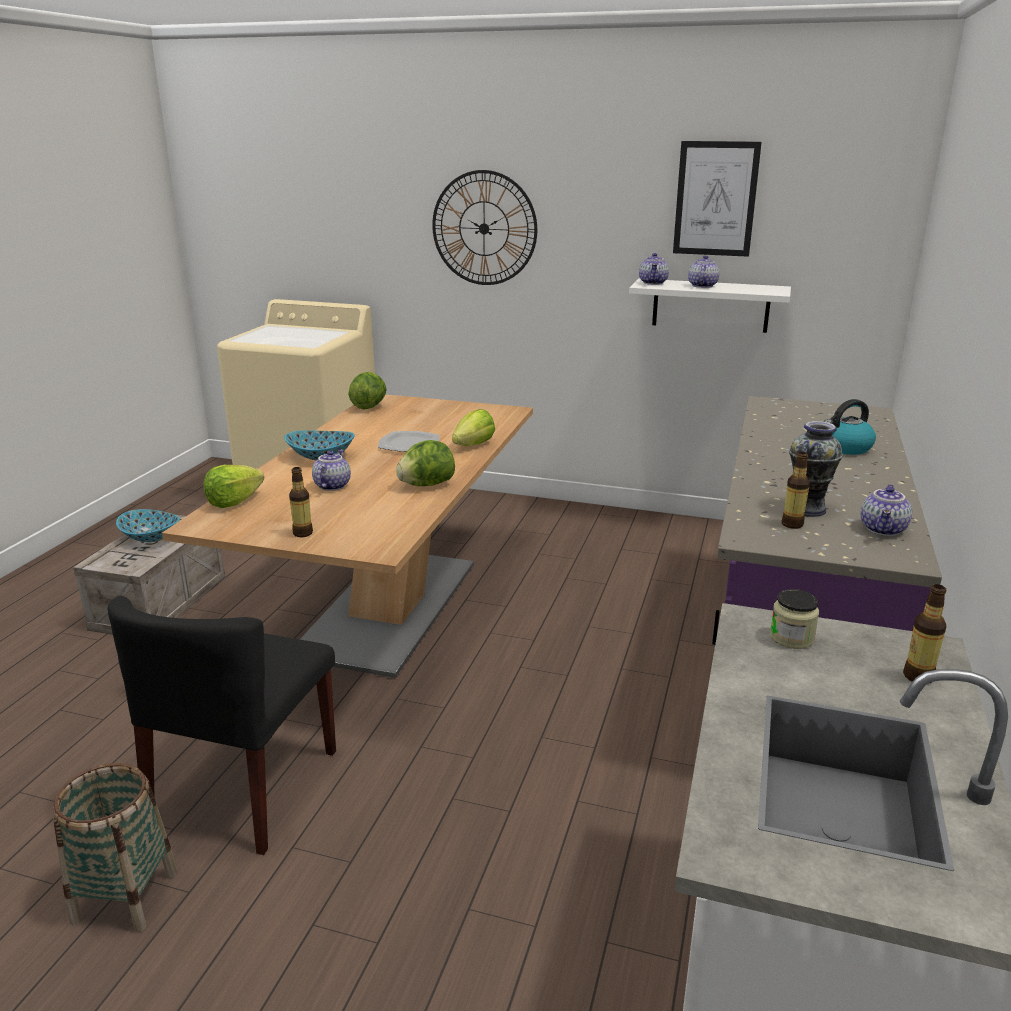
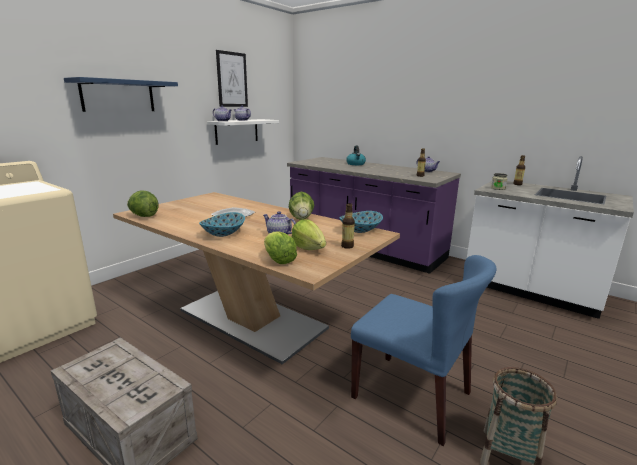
camera: 70 degrees left, 5 degrees down
(151, 537) = (111, 375): bowl -> bowl (360, 230)
(245, 788) = (412, 395): black chair -> blue chair
(474, 445) = (255, 205): lettuce -> lettuce (309, 248)
(484, 228) = (118, 96): wall clock -> blue shelf
(808, 509) = (408, 173): vase -> none

